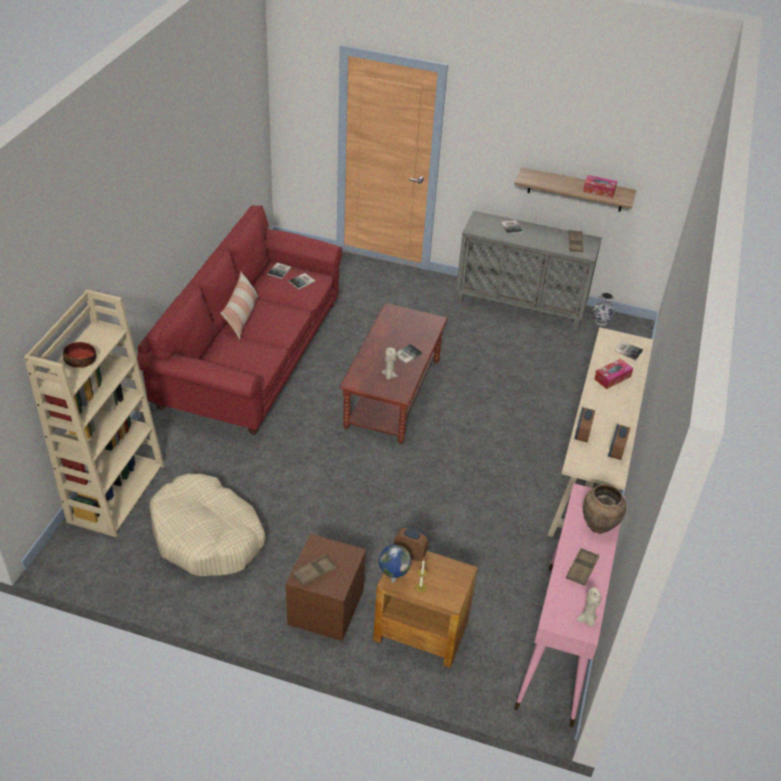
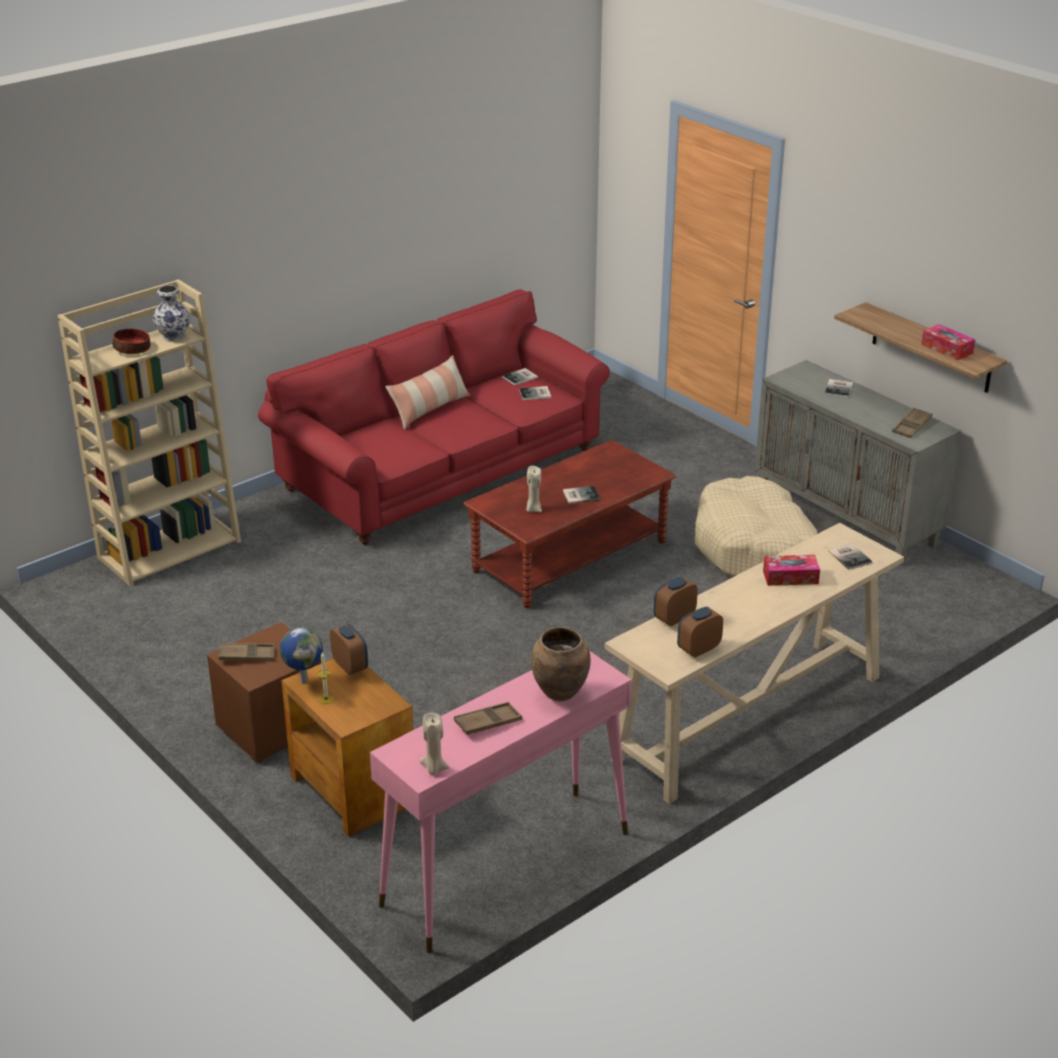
camera: 35 degrees right, 10 degrees down
(207, 536) = (218, 618): beige dog bed -> beige dog bed (754, 548)
(601, 321) = (950, 567): vase -> vase (174, 337)

